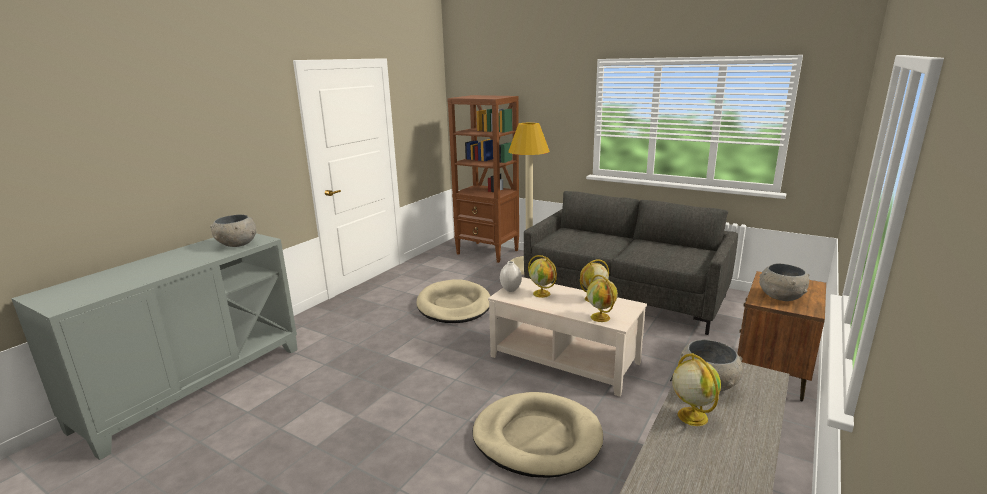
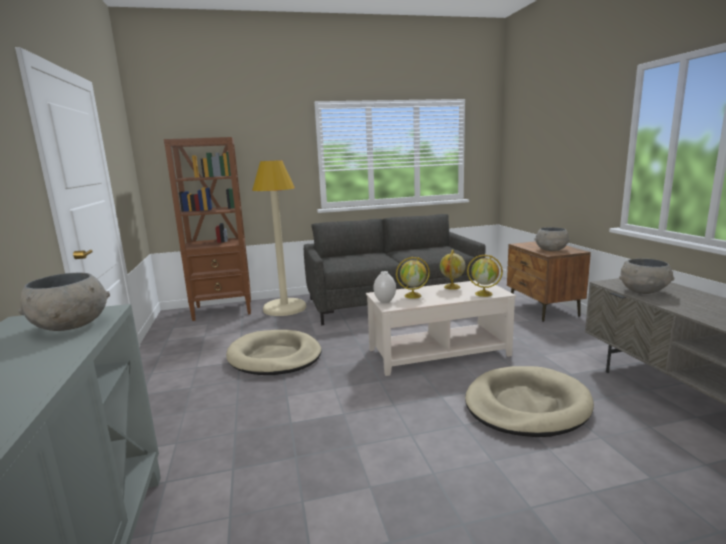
camera: 45 degrees left, 5 degrees down
(691, 416) = (681, 305): globe -> none

